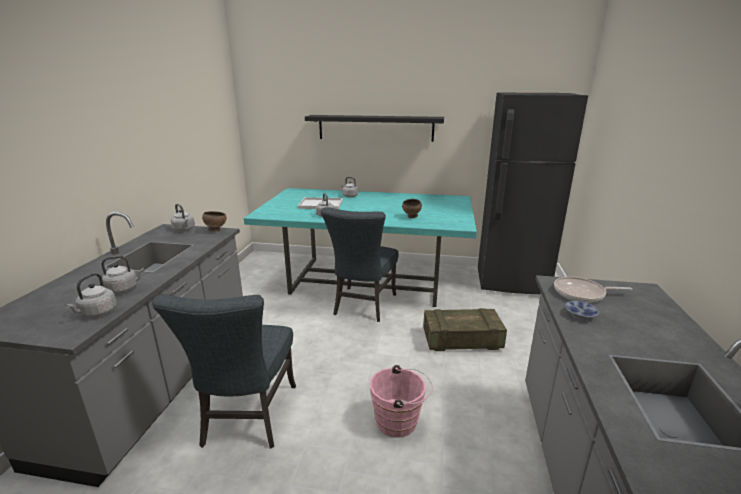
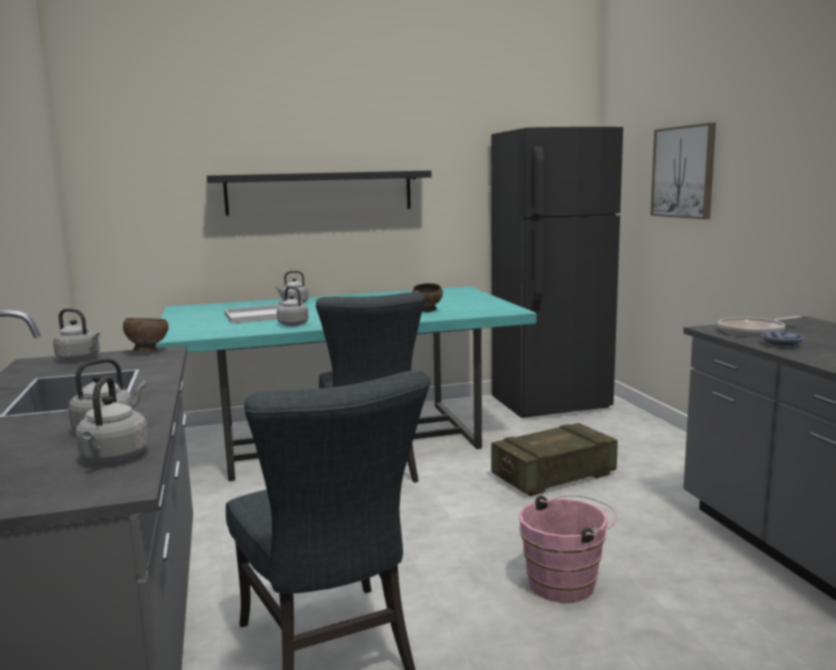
camera: 25 degrees left, 10 degrees down
(623, 138) = (683, 172): none -> picture

